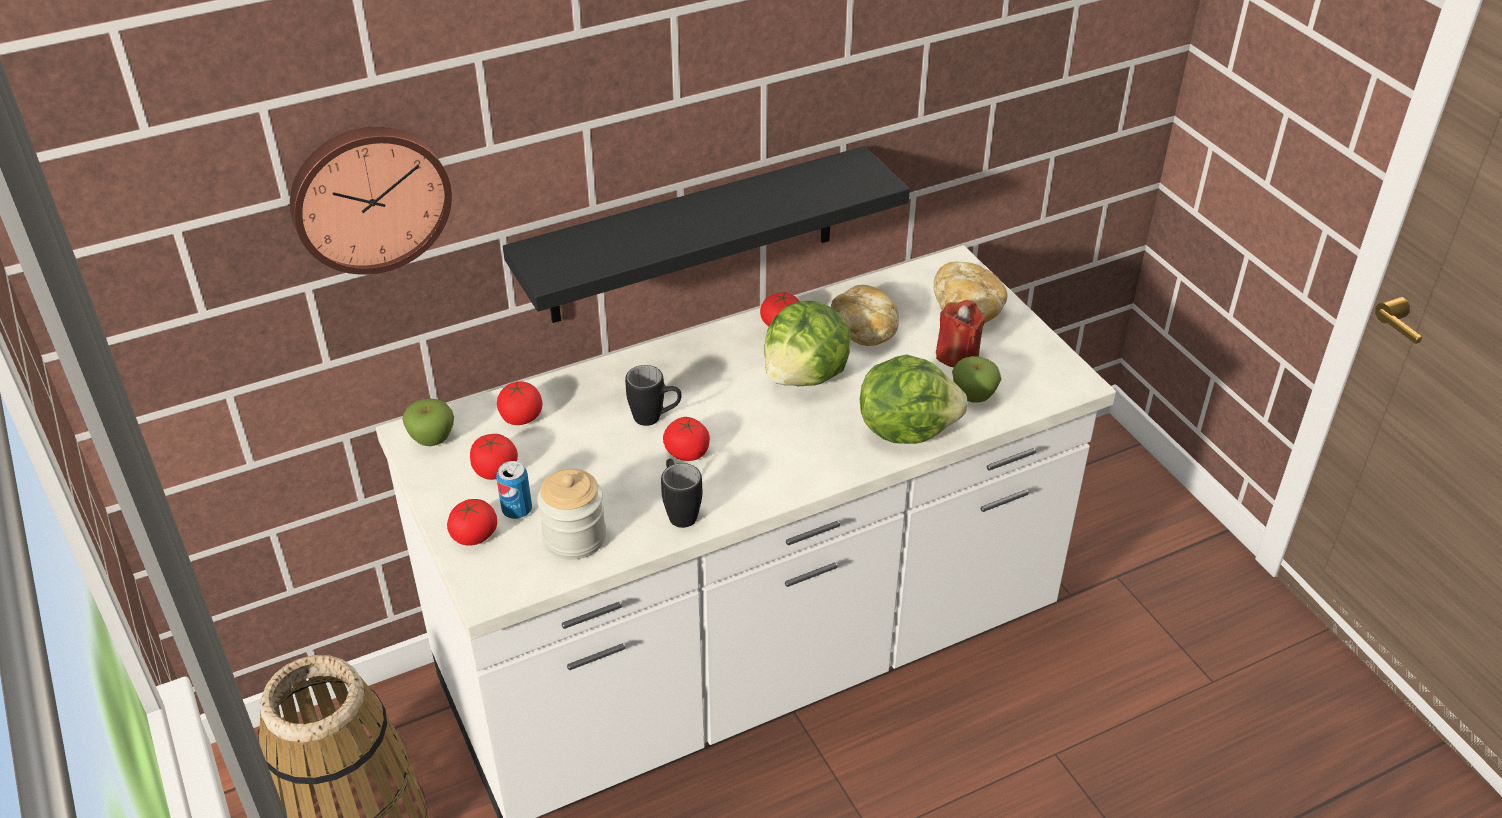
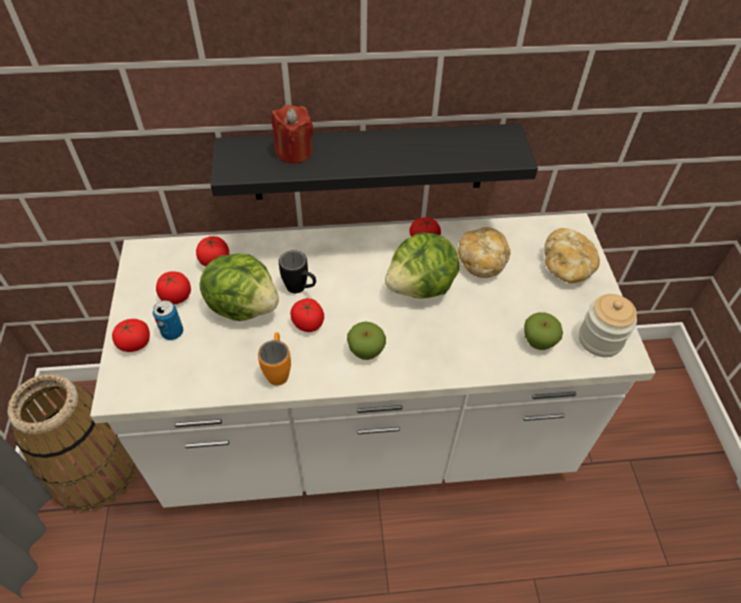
camera: 20 degrees right, 10 degrees up
(369, 197) = (101, 80): wall clock -> none
(432, 439) = (151, 260): apple -> apple (366, 351)
(574, 537) = (197, 367): jar -> jar (600, 339)
(679, 511) = (278, 370): black mug -> orange mug
(906, 428) = (474, 353): lettuce -> lettuce (244, 305)
(957, 355) = (541, 302): red candle -> red candle (294, 152)

